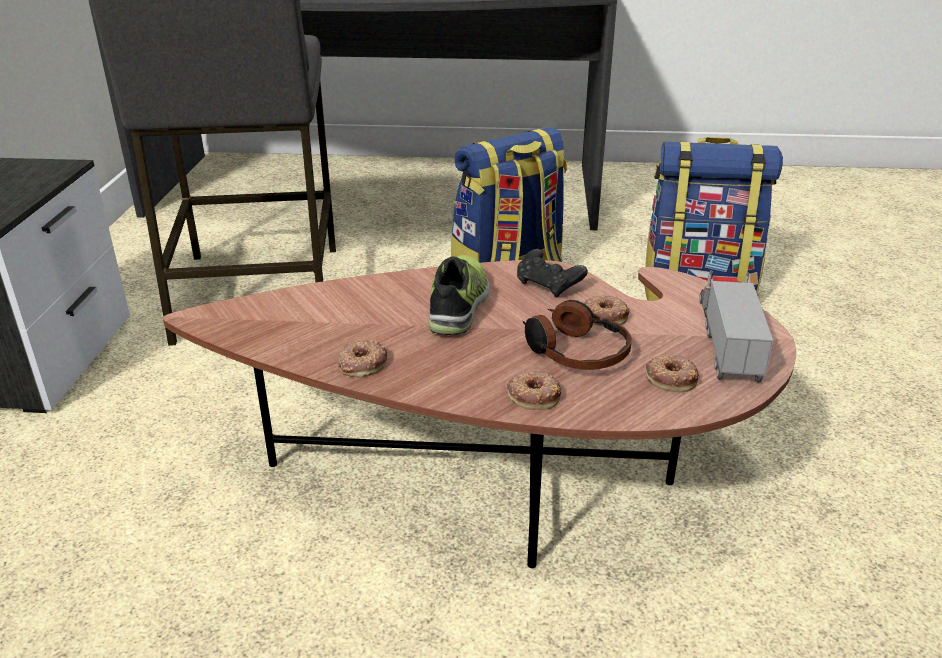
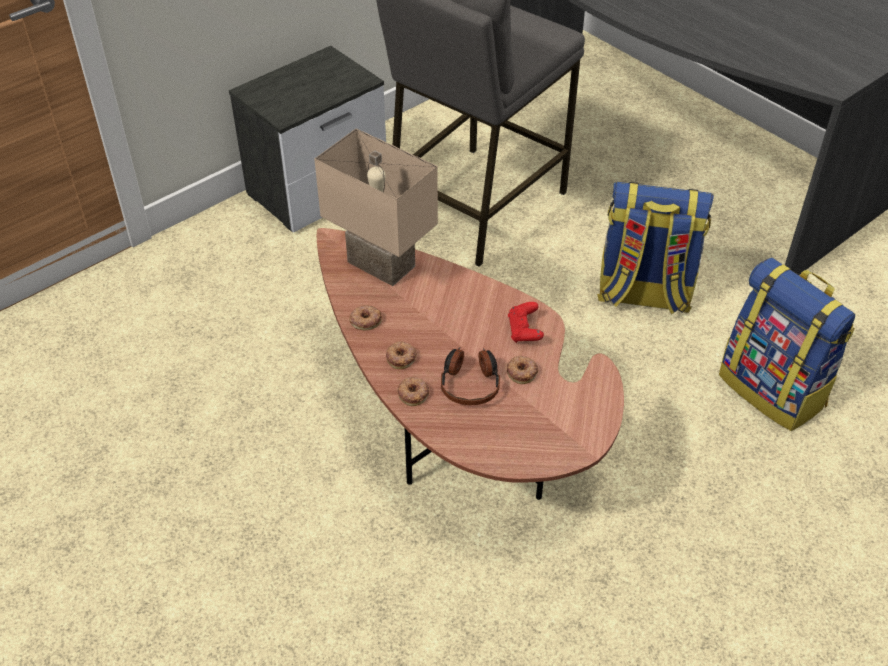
camera: 45 degrees right, 15 degrees up
(298, 312) = (378, 265): none -> beige table lamp
(459, 304) = (459, 313): shoe -> none
(548, 286) = (524, 331): black game controller -> red game controller
(671, 377) = (491, 432): donut -> donut (401, 357)
(727, 338) = (561, 432): toy truck -> none

